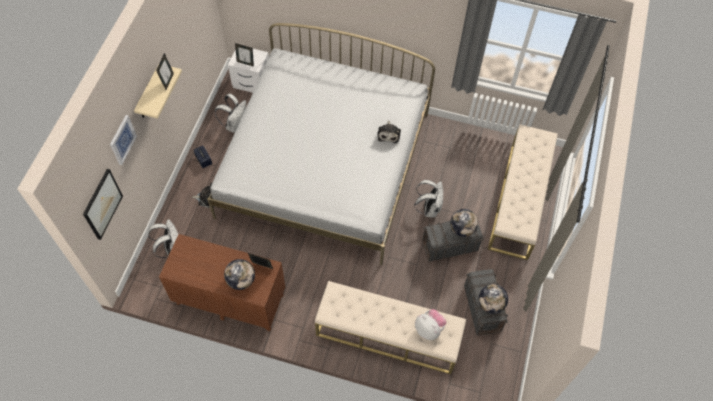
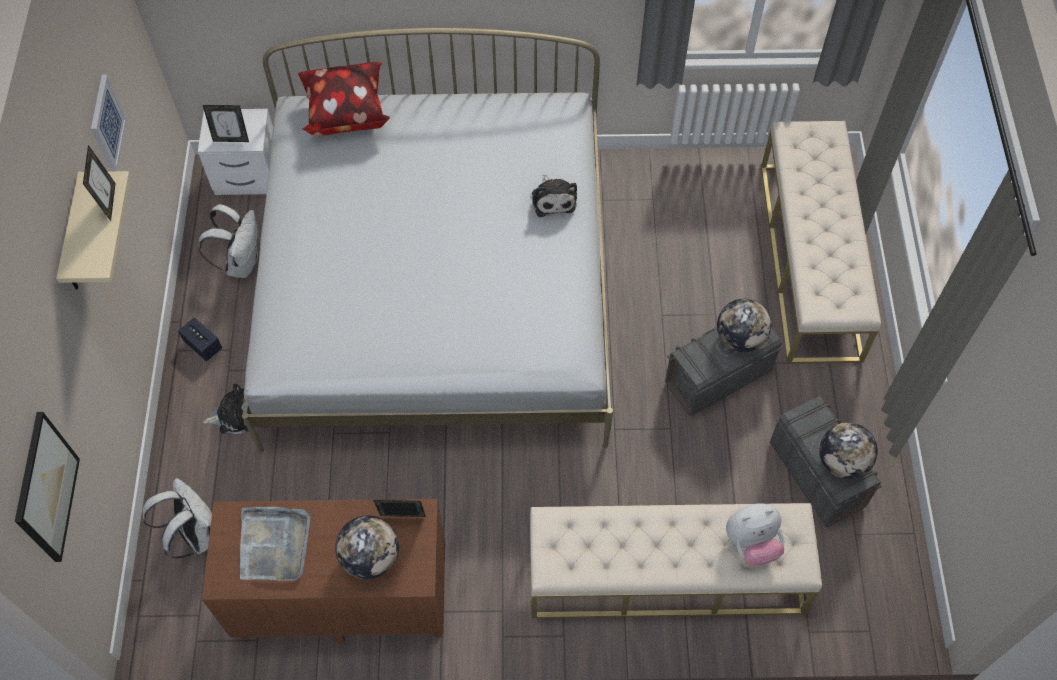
camera: 15 degrees left, 0 degrees up
(122, 139) = (50, 344): picture -> picture (106, 123)
(199, 261) = (274, 545): none -> grey tray
(302, 64) = (345, 113): none -> pillow
(429, 208) = (656, 319): white backpack -> none
(429, 329) = (752, 543): plush toy -> plush toy turned 135 degrees clockwise

